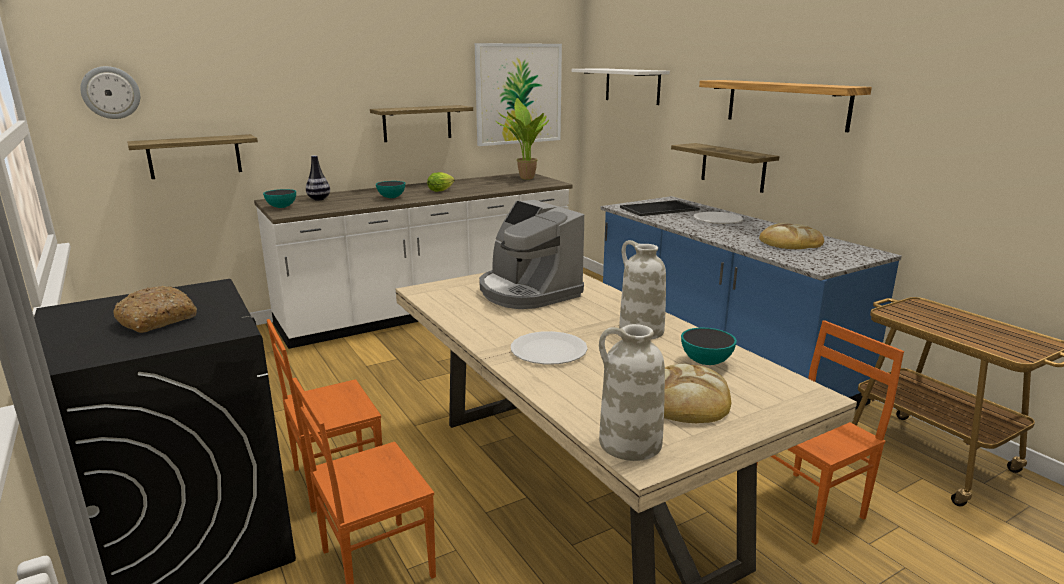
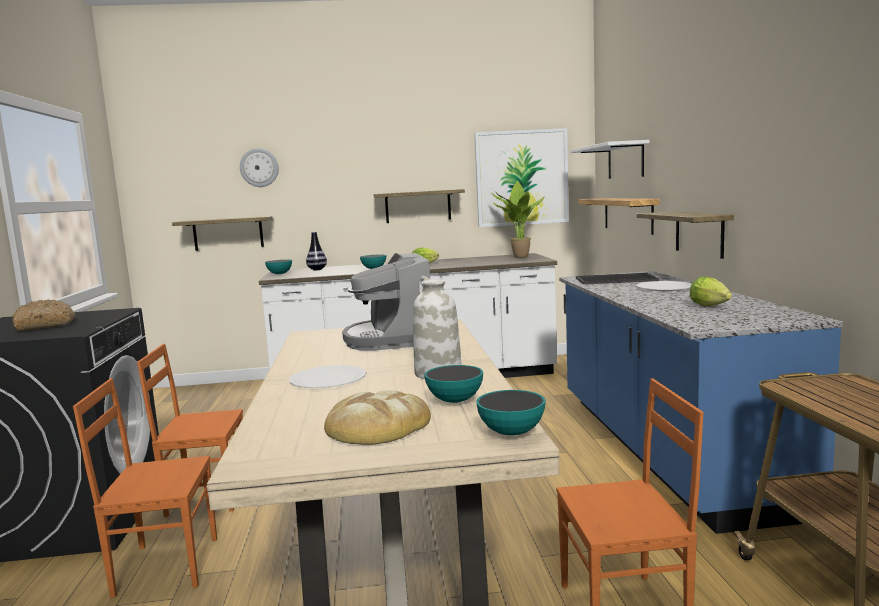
camera: 25 degrees right, 10 degrees down
(111, 92) = (171, 184): wall clock -> wall clock (259, 167)
(629, 444) = (263, 450): white vase -> none
(786, 104) = (735, 155): shelf -> shelf (627, 214)
(790, 242) = (711, 306): bread -> lettuce
(801, 390) = (511, 433): none -> bowl

